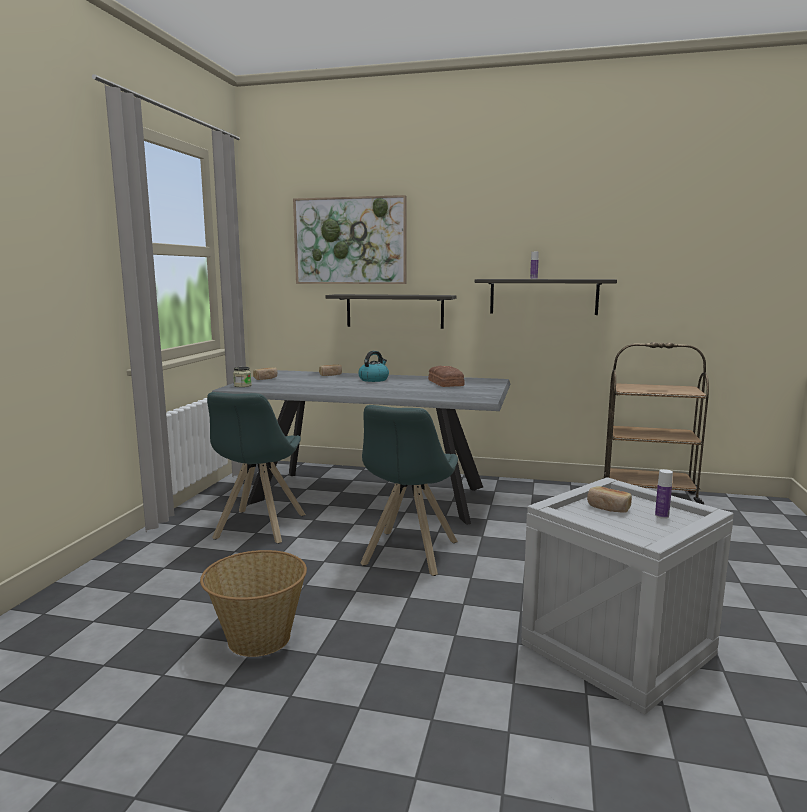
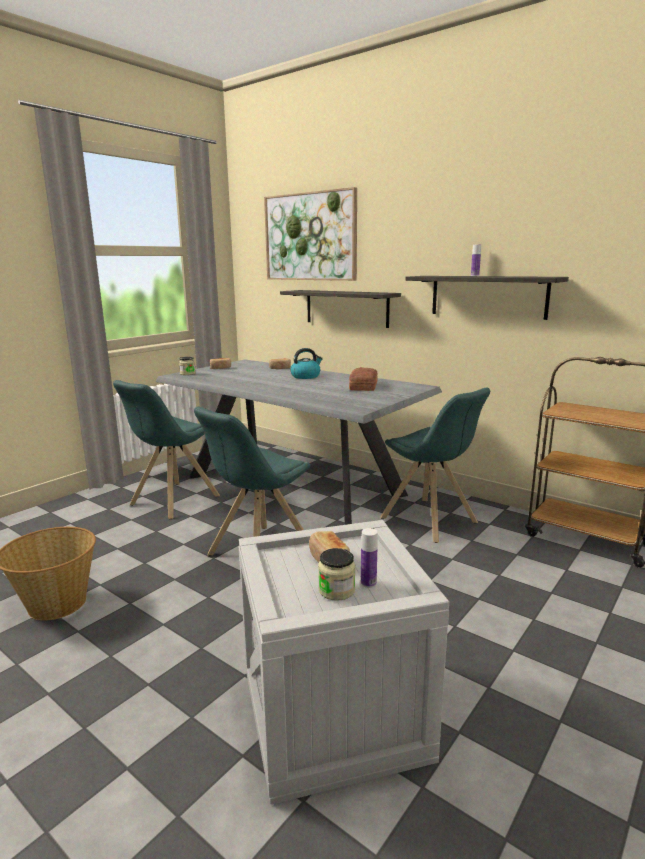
camera: 25 degrees right, 5 degrees up
(523, 502) = (429, 520): none -> turquoise chair
(649, 523) = (336, 590): none -> jar

